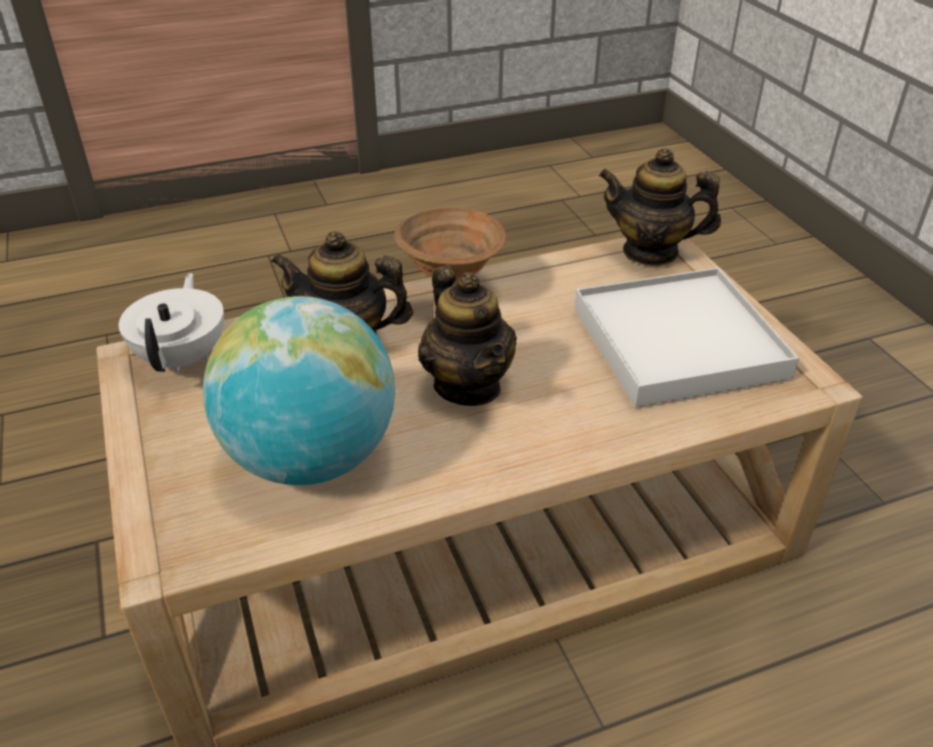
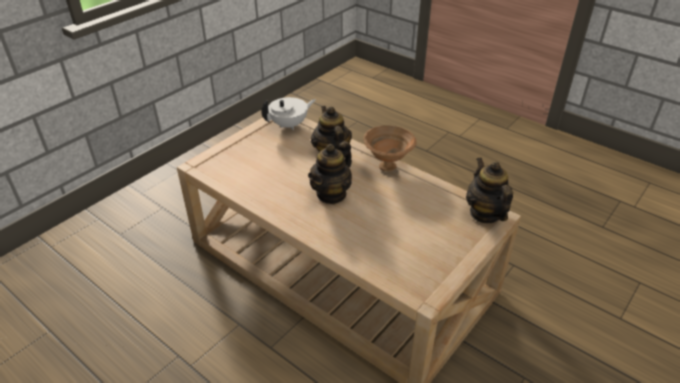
camera: 60 degrees right, 0 degrees up
(311, 457) = (262, 174): globe -> none
(677, 342) = (415, 243): white tray -> none

